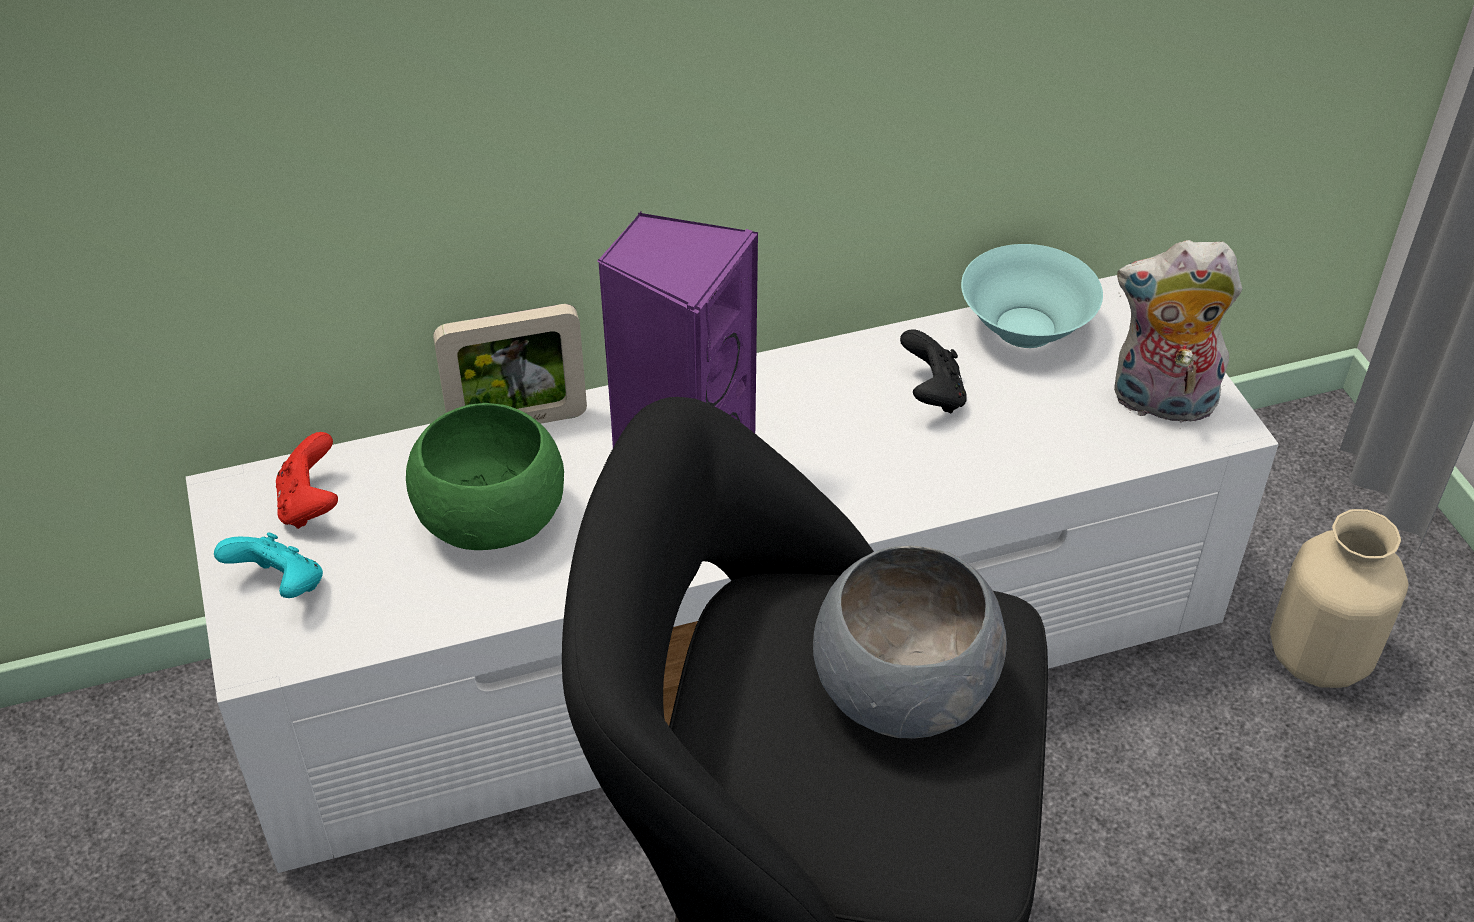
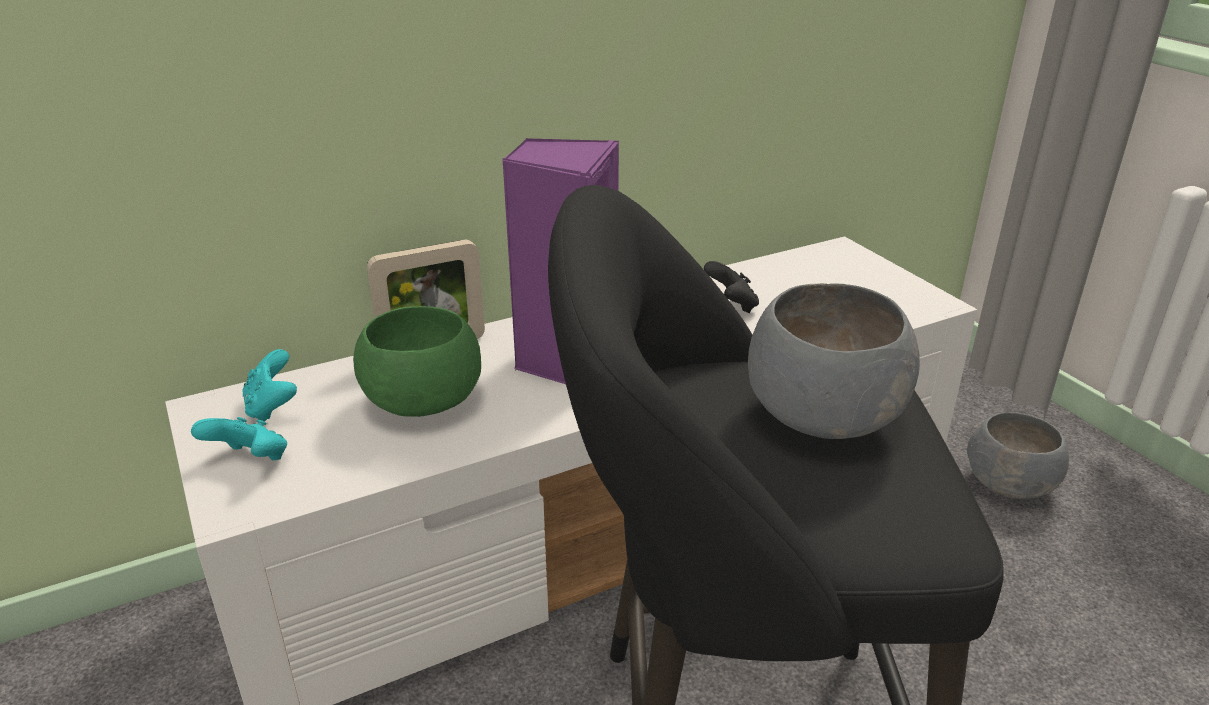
camera: 10 degrees left, 15 degrees down
(311, 505) = (273, 407): red game controller -> turquoise game controller
(1024, 328) = (779, 269): turquoise bowl -> none
(1160, 403) = (888, 296): plush toy -> none
(1320, 658) = (1010, 484): beige vase -> grey bowl

